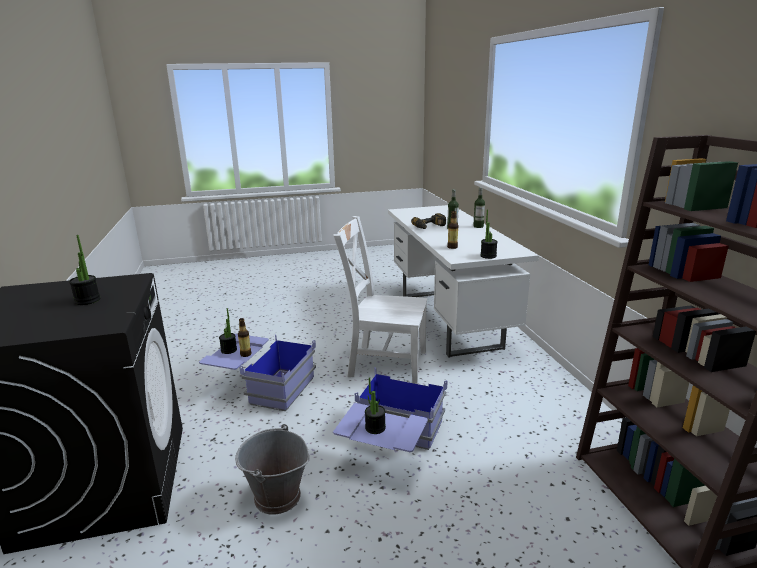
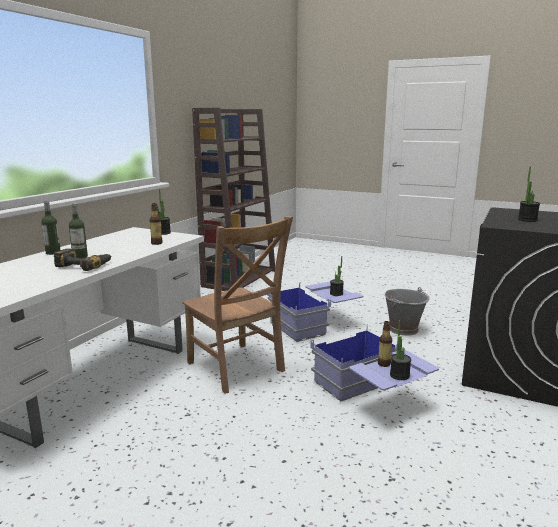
camera: 140 degrees left, 5 degrees down
(384, 363) = (237, 368): white chair -> brown chair

